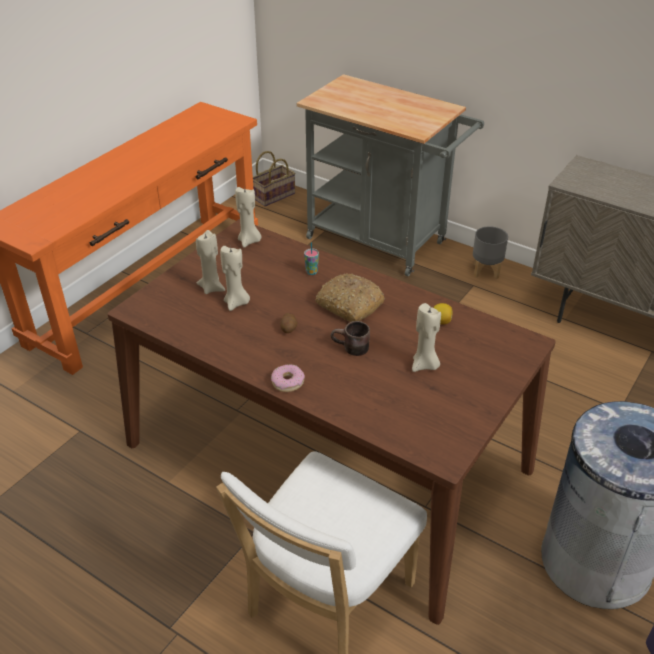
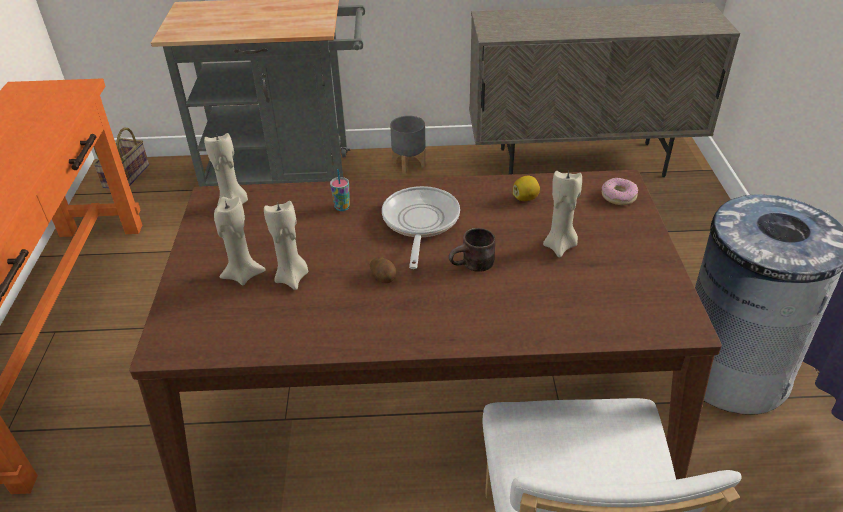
camera: 35 degrees left, 0 degrees up
(288, 382) = (448, 335): donut -> donut (618, 196)
(349, 305) = (419, 223): bread -> frying pan

